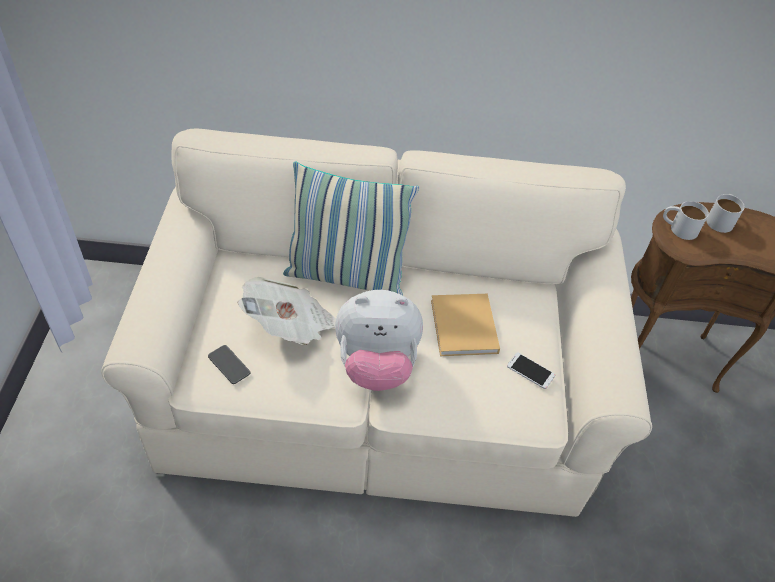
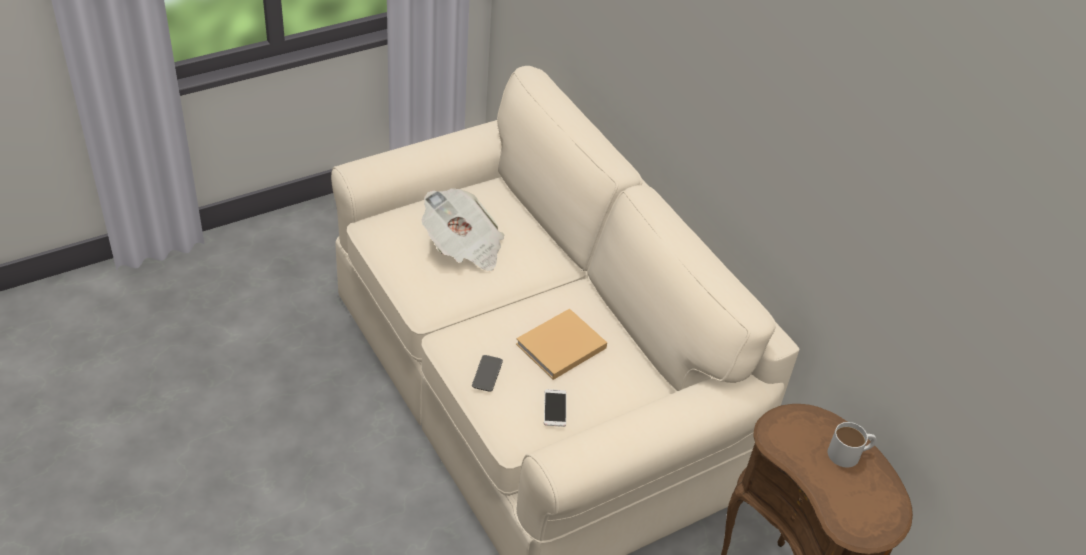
camera: 55 degrees right, 5 degrees down
(229, 365) = (399, 233): phone -> phone (487, 374)
(346, 275) = (545, 253): pillow -> none
(376, 365) = (474, 312): plush toy -> none
(678, 228) = (798, 423): white mug -> none

